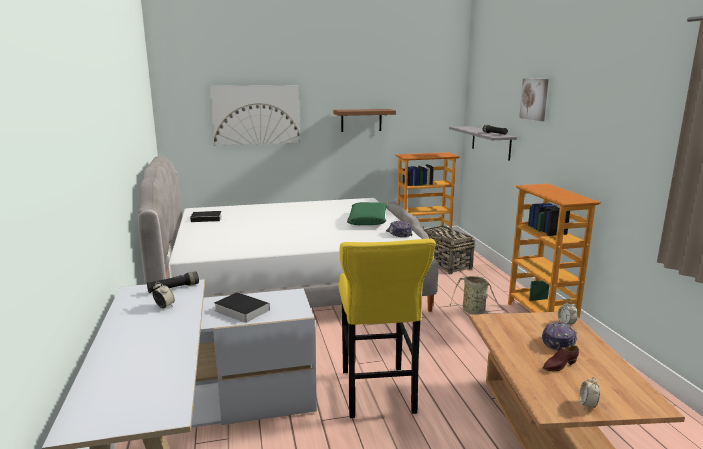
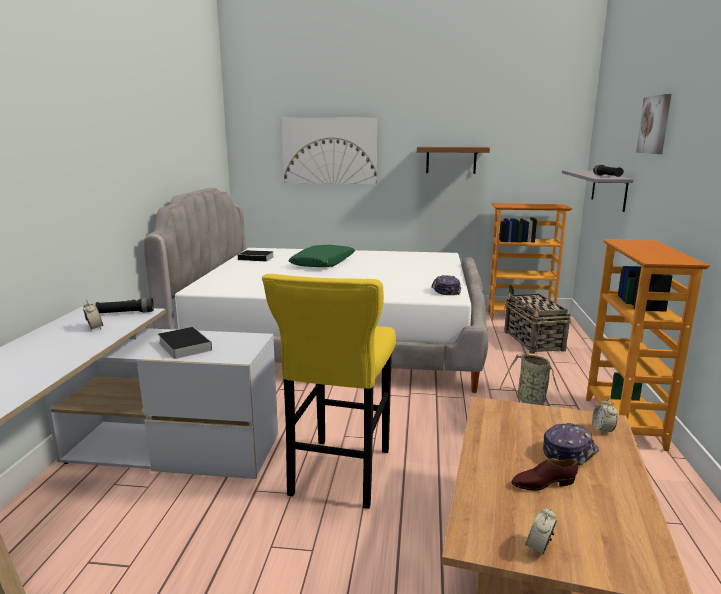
camera: 20 degrees right, 0 degrees up
(368, 220) = (424, 274): green pillow -> green pillow (323, 263)

